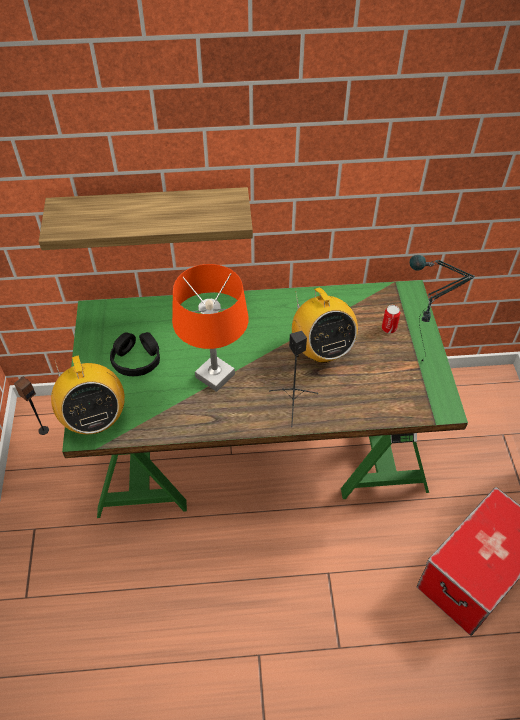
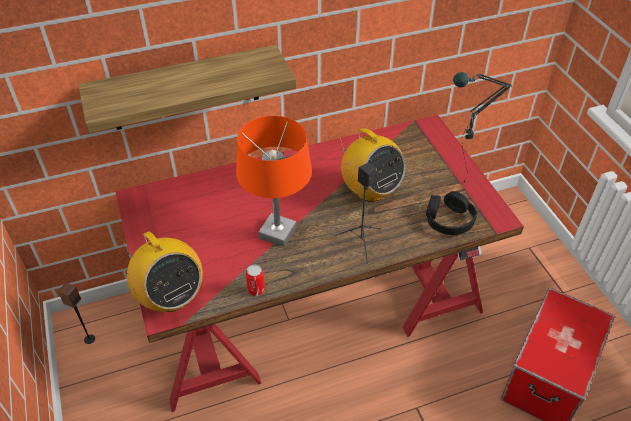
camera: 15 degrees left, 5 degrees down
(136, 360) = (194, 234): black headphones -> black headphones (449, 220)
(260, 448) = (314, 308): green desk -> red desk
(389, 328) = (424, 160): can -> can (256, 290)

